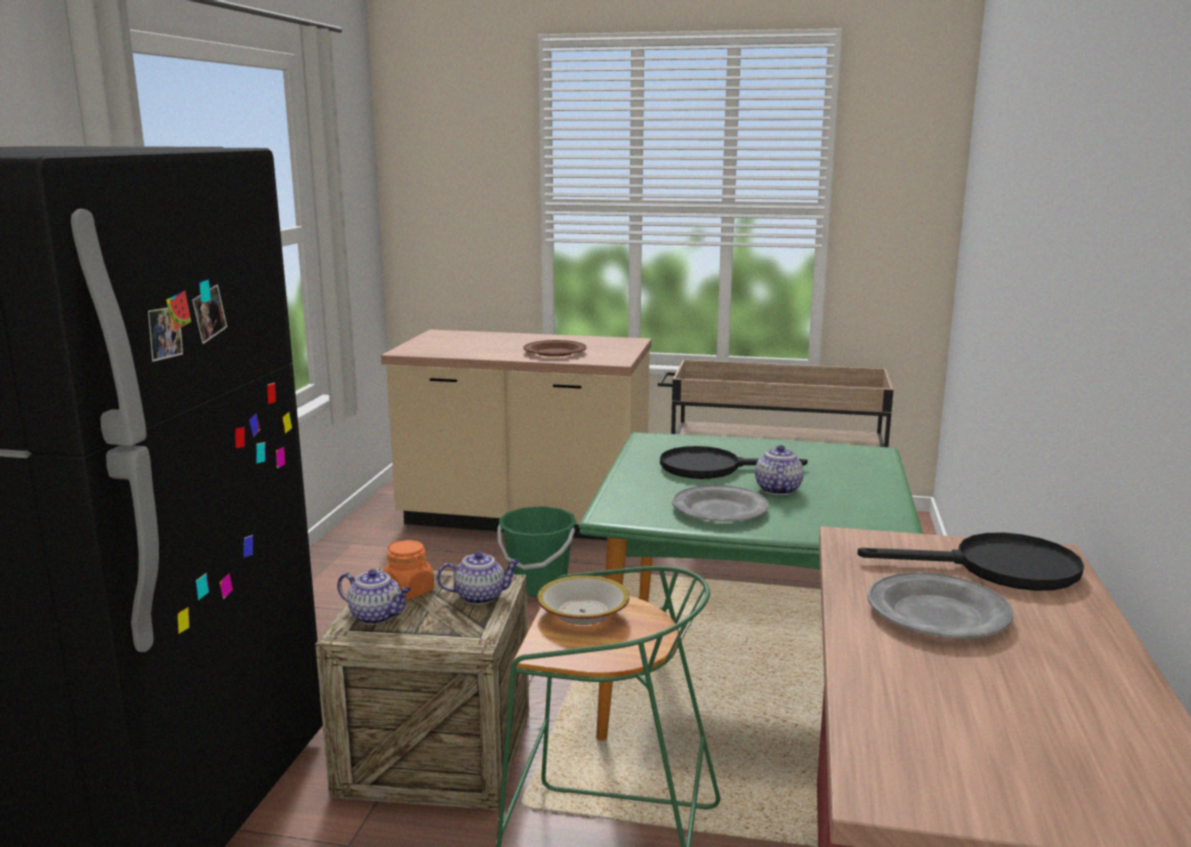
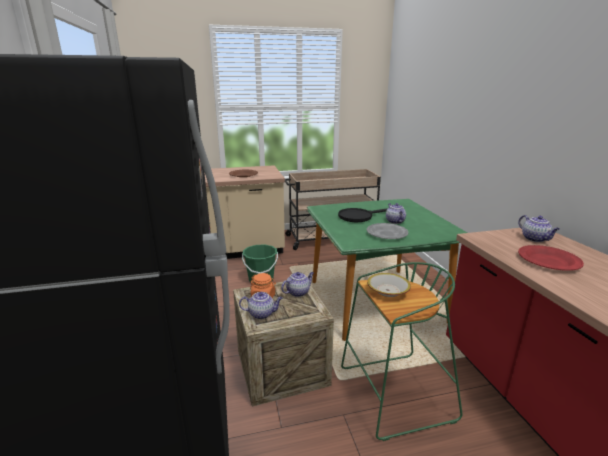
camera: 25 degrees left, 5 degrees up
(936, 613) = (548, 261): grey plate -> red plate
(998, 569) = (535, 239): black frying pan -> teapot

